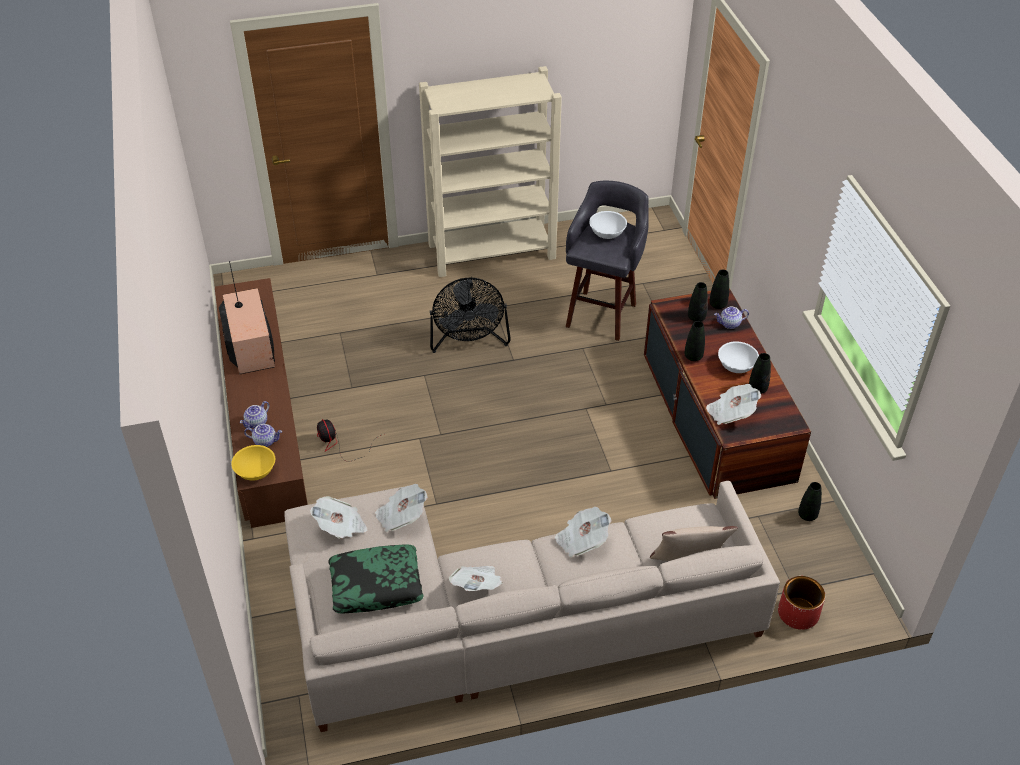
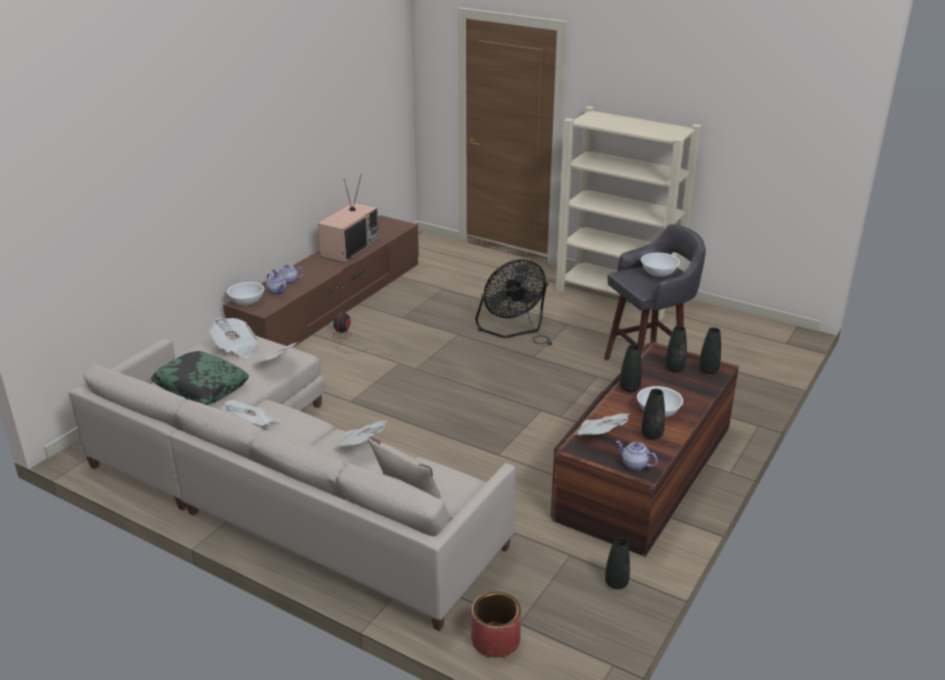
camera: 45 degrees right, 15 degrees down
(256, 471) = (247, 301): yellow bowl -> white bowl
(465, 338) = (519, 330): black fan -> black fan turned 120 degrees clockwise
(729, 324) = (698, 386): teapot -> teapot (634, 465)

